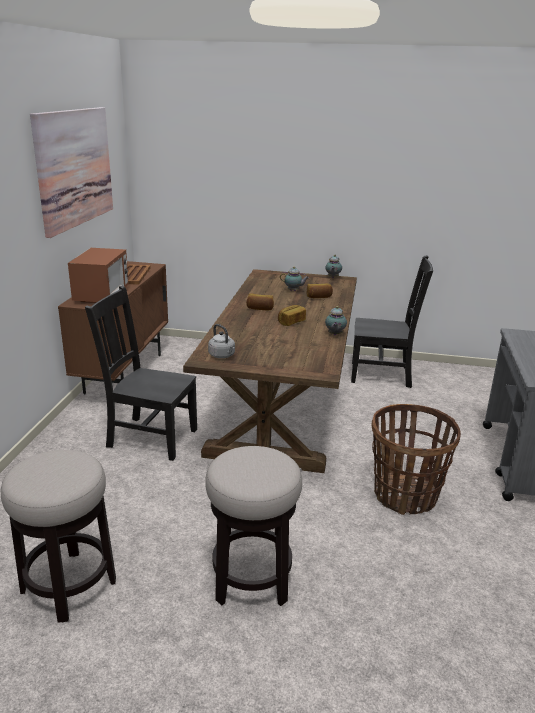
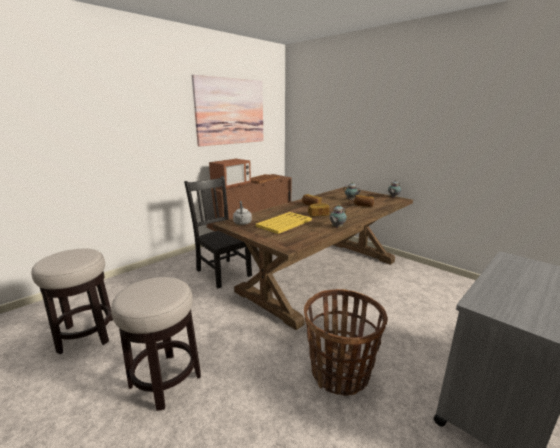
camera: 35 degrees right, 5 degrees down
(270, 343) = (283, 223): none -> yellow tray
(383, 375) = (418, 278): black chair -> none

